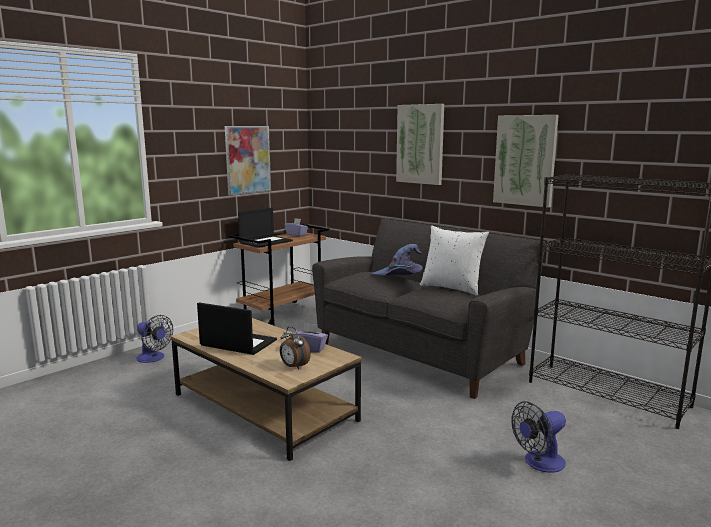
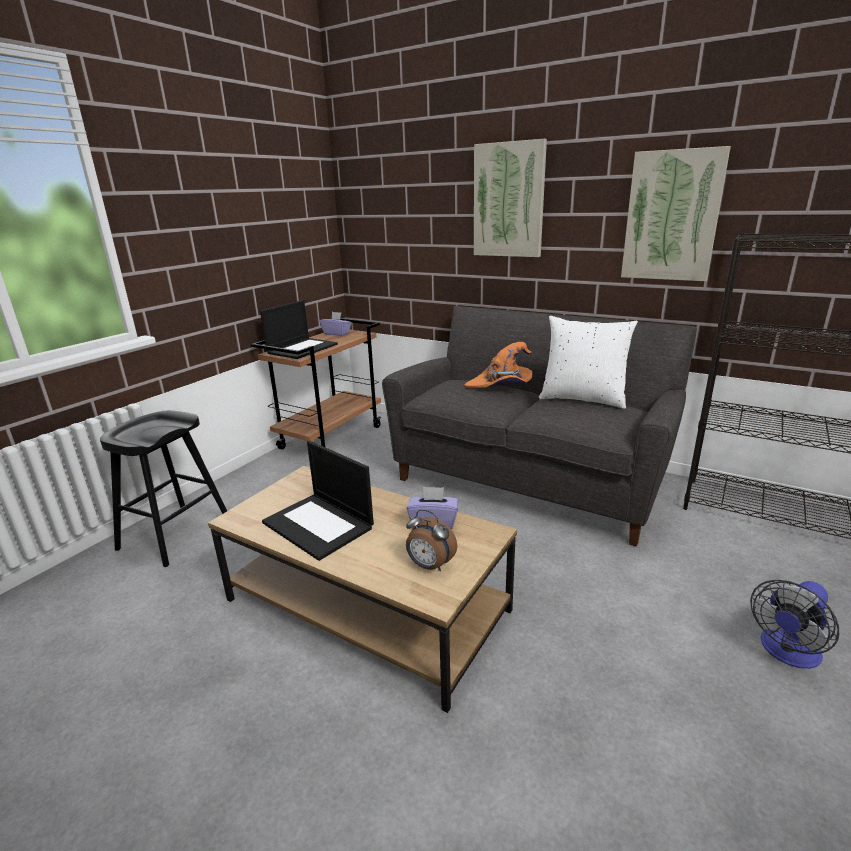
camera: 10 degrees left, 10 degrees up
(153, 358) = (175, 534): fan -> black stool
(237, 343) = (319, 525): laptop -> laptop turned 150 degrees counterclockwise
(248, 160) = (263, 234): picture -> none
(399, 276) = (501, 385): purple hat -> orange hat

